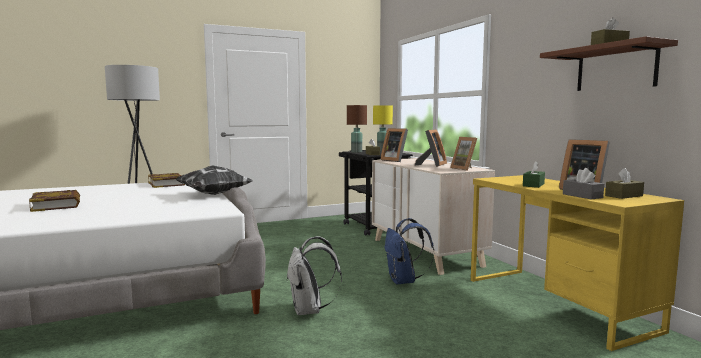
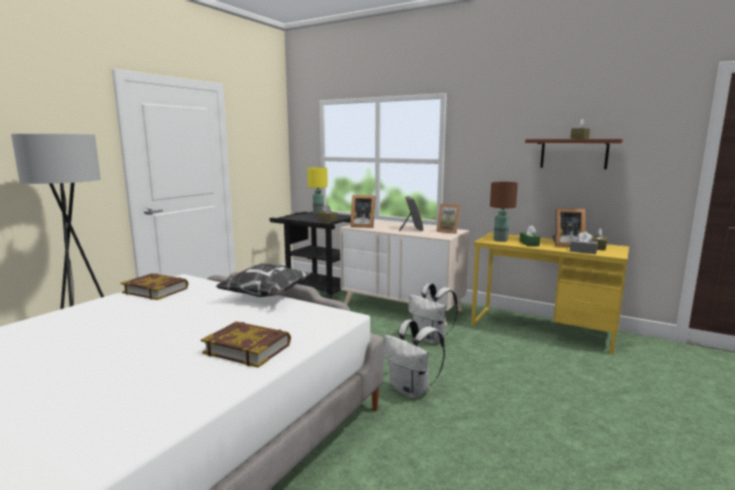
camera: 35 degrees left, 5 degrees up
(57, 205) = (115, 358): book -> book (247, 348)
(357, 152) = (301, 218): brown table lamp -> brown table lamp (500, 240)
(404, 281) = (431, 339): blue backpack -> white backpack

